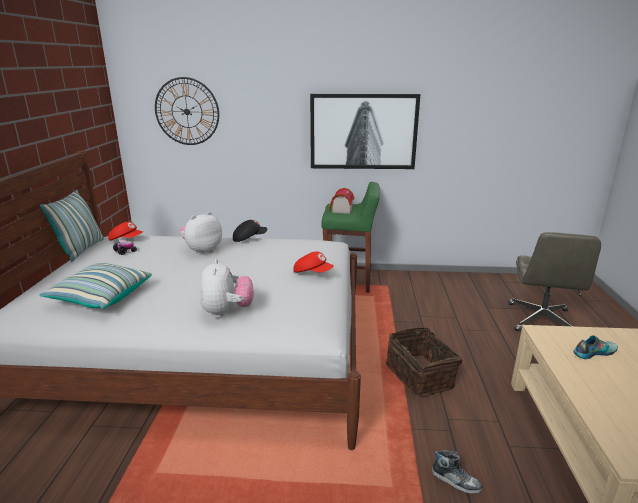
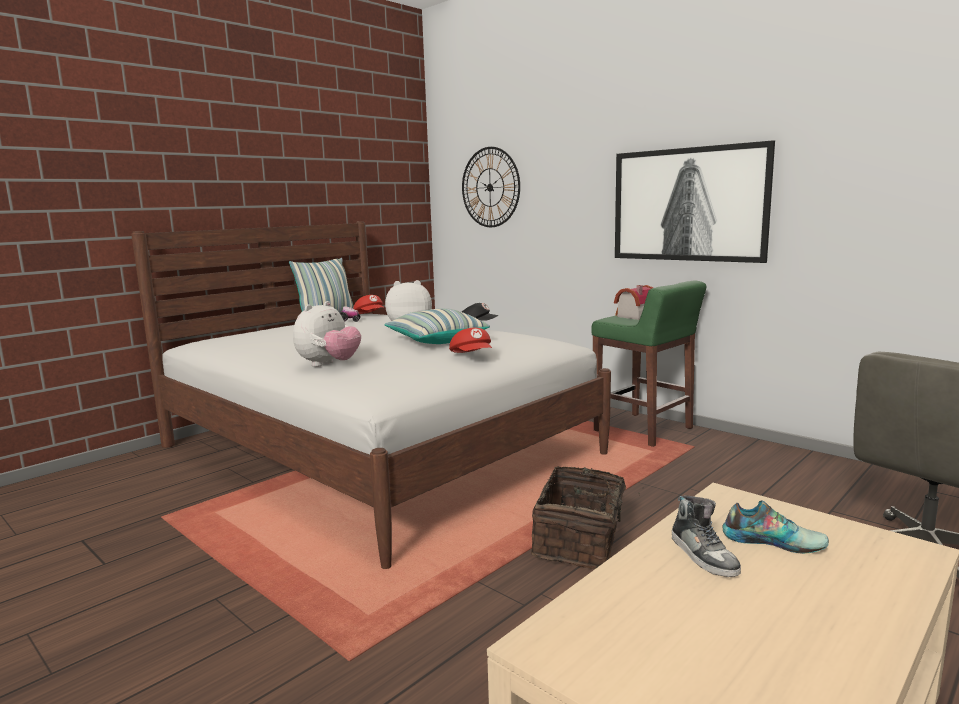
camera: 40 degrees right, 10 degrees down
(100, 297) = (267, 341): pillow -> pillow (436, 340)
(455, 480) = (446, 648): shoe -> shoe (703, 555)

